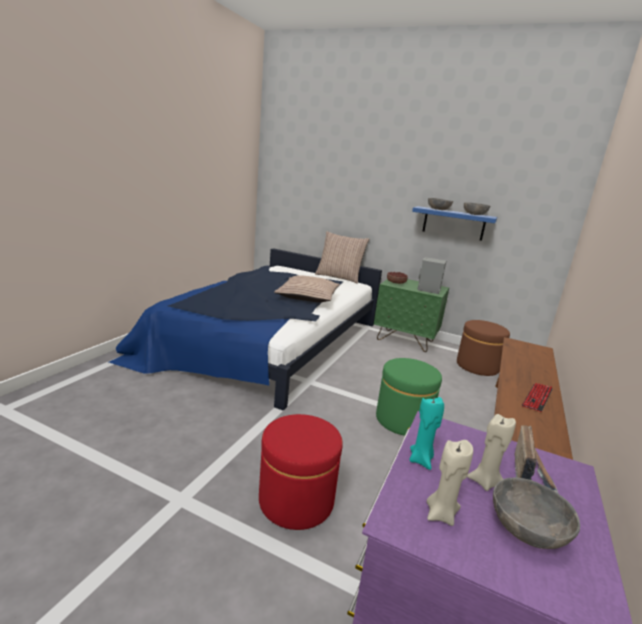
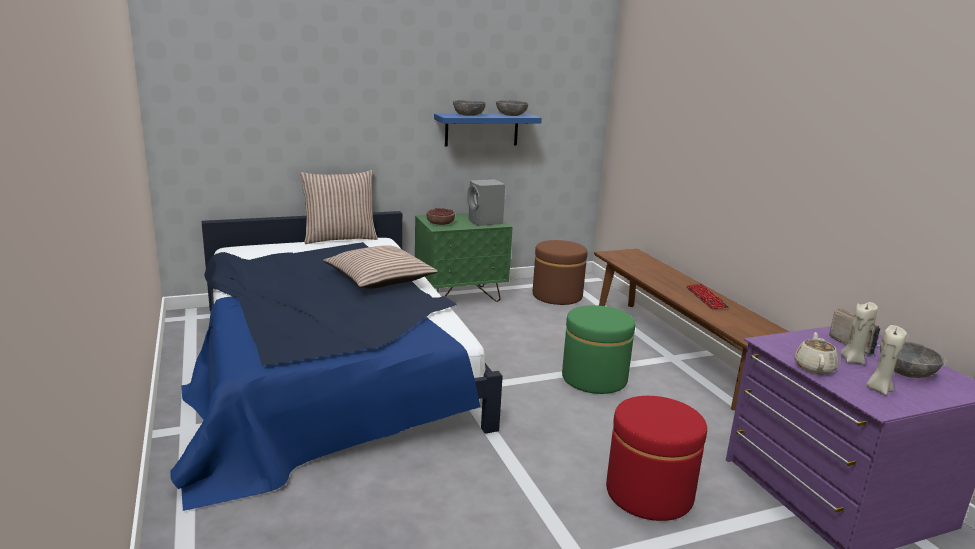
camera: 45 degrees left, 0 degrees up
(421, 460) = (814, 367): turquoise candle -> beige teapot

